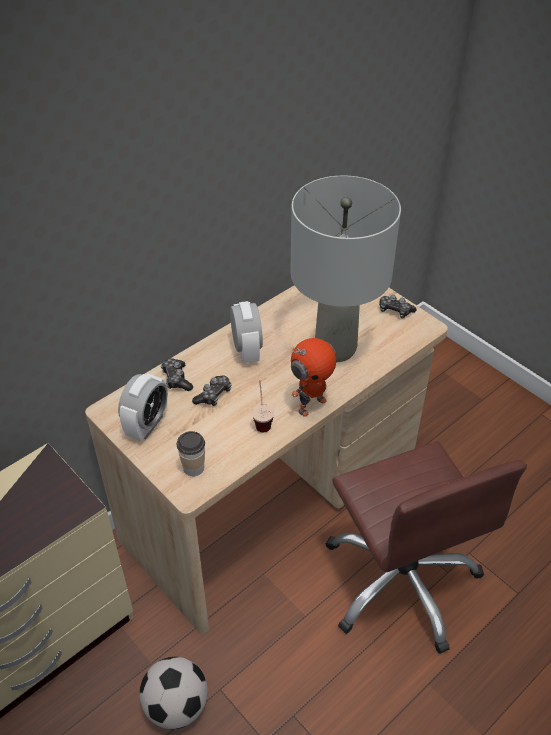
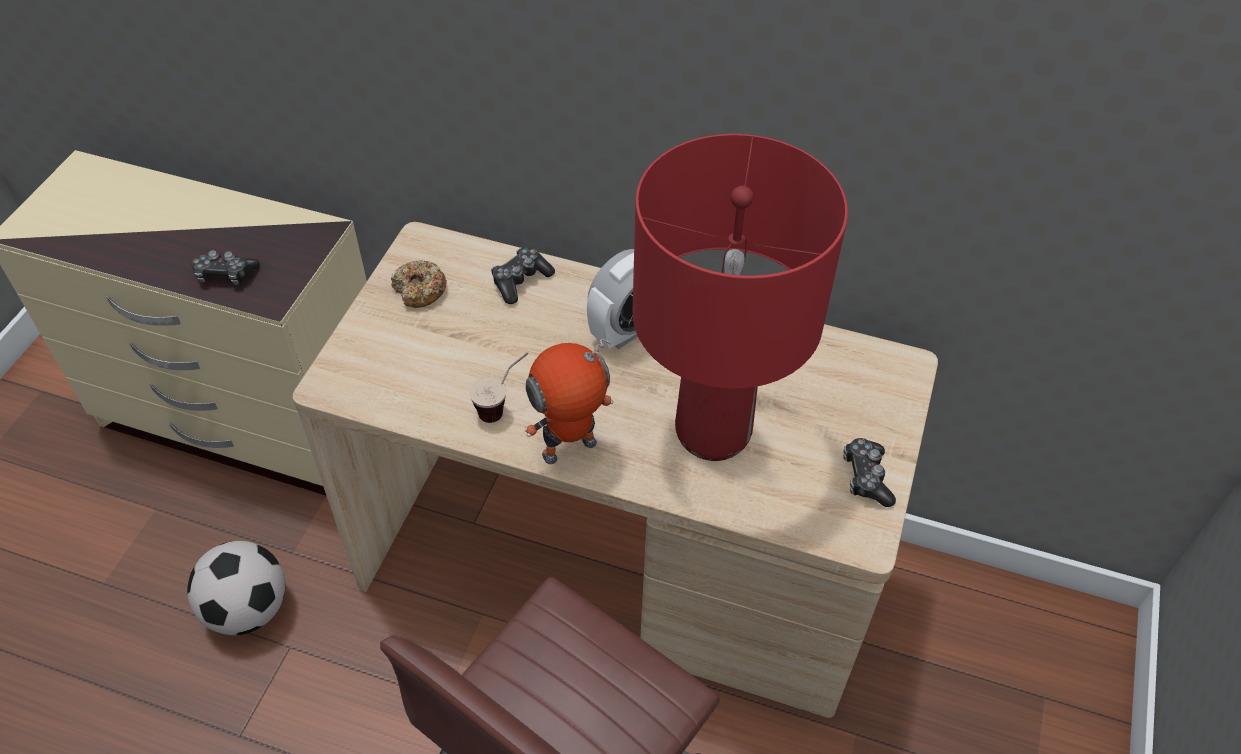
camera: 60 degrees right, 5 degrees up
(147, 425) = (420, 290): alarm clock -> donut
(193, 467) = (373, 371): cup -> none
(213, 395) = (516, 332): game controller -> game controller (225, 275)
(311, 404) = (570, 451): toy robot -> toy robot turned 135 degrees clockwise
(336, 349) = (713, 433): grey table lamp -> red table lamp

